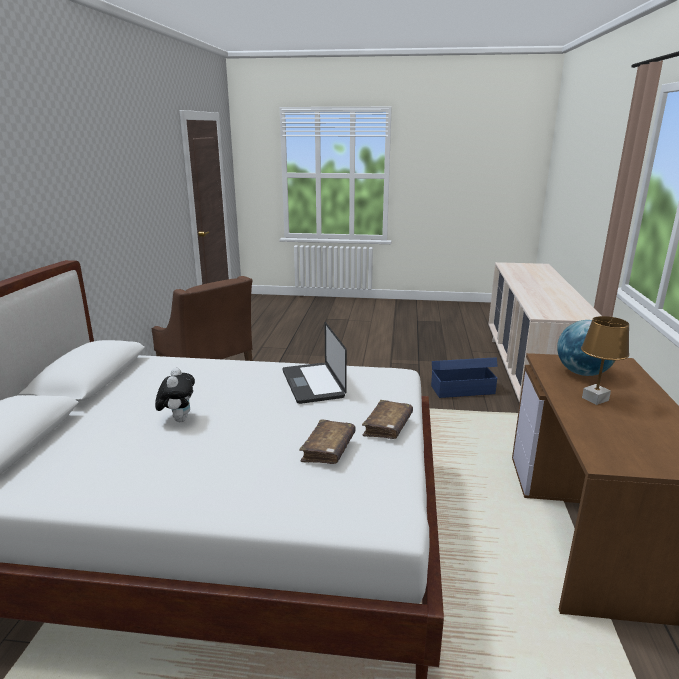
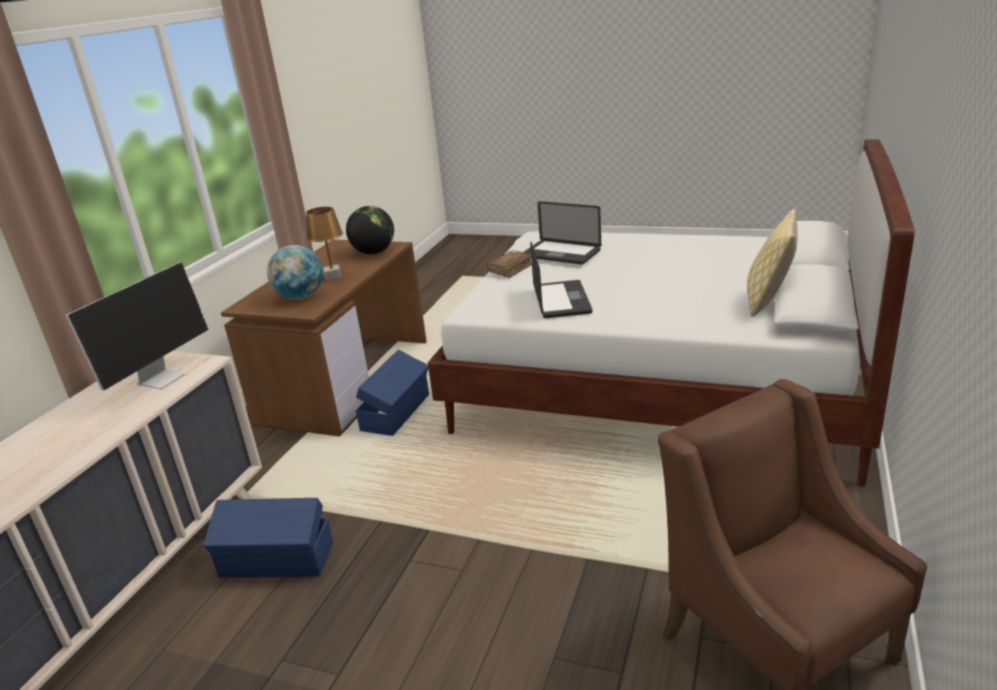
camera: 165 degrees left, 5 degrees up
(119, 385) = (768, 301): none -> pillow
(178, 419) = (682, 273): plush toy -> none
(328, 449) = (561, 254): brown book -> laptop
(484, 486) = (397, 412): none -> blue storage box
(550, 308) = (162, 378): none -> monitor
(613, 445) = (374, 252): none -> globe

